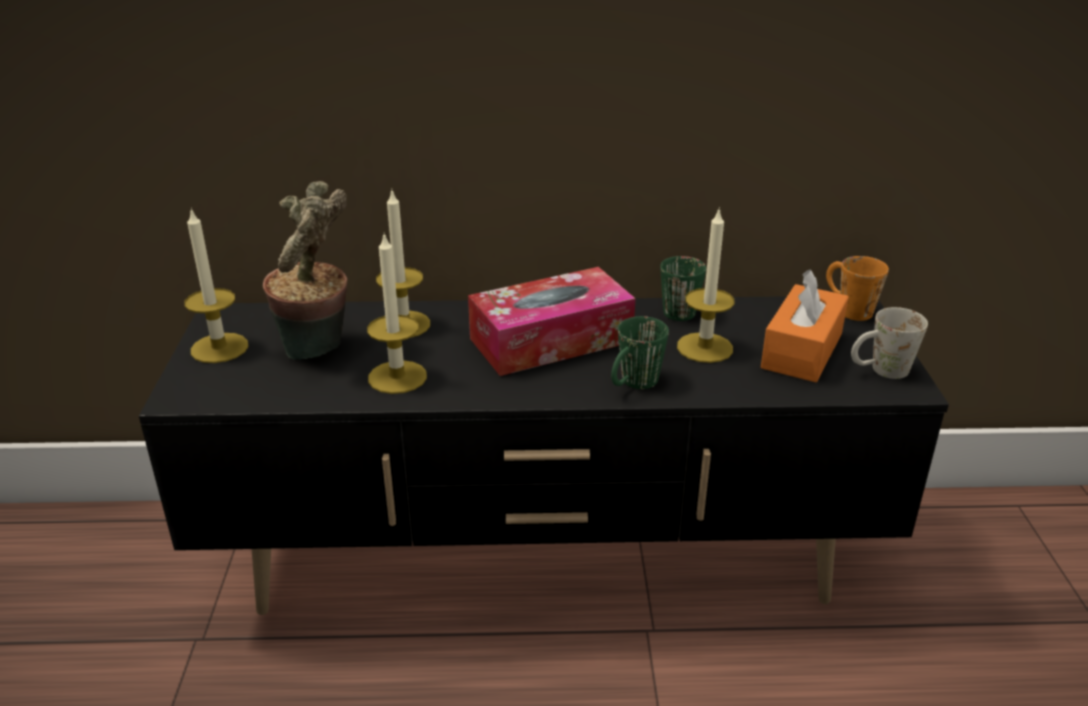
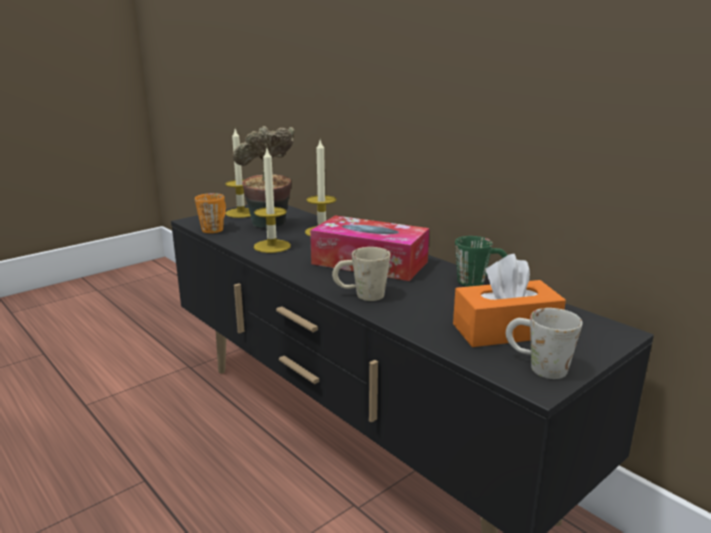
camera: 50 degrees right, 10 degrees down
(633, 385) = (361, 295): green mug -> beige mug
(704, 347) = (444, 301): candle -> none
(847, 308) = (603, 329): orange mug -> orange mug (215, 228)

